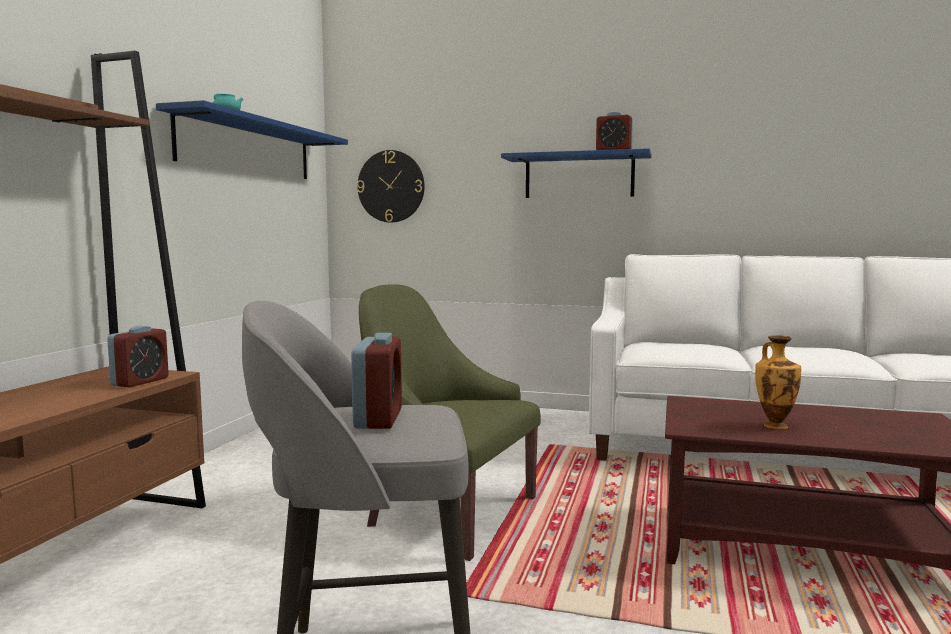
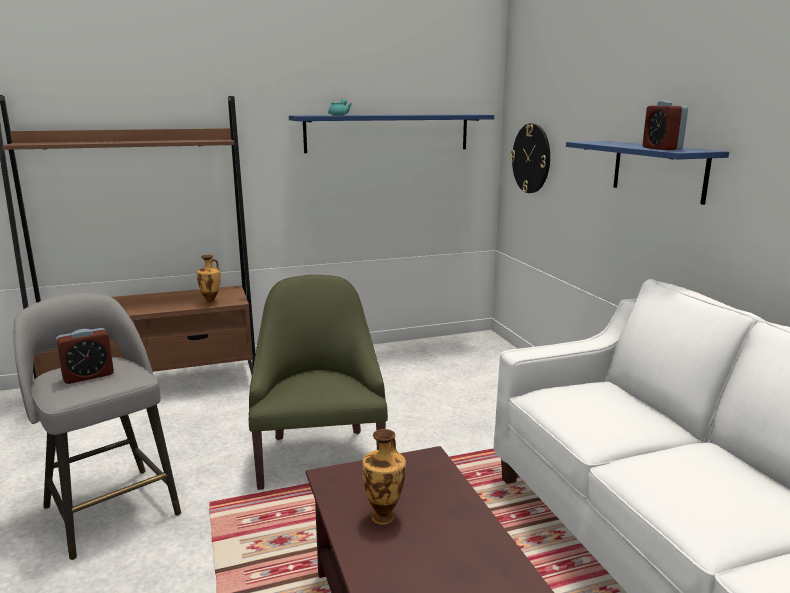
camera: 55 degrees right, 10 degrees up
(140, 382) = (211, 303): alarm clock -> vase

